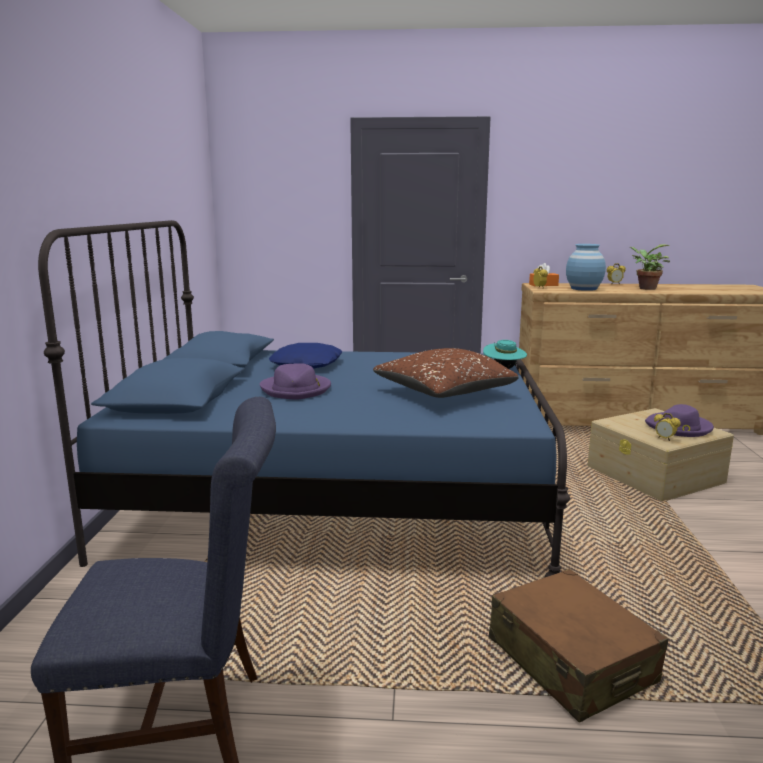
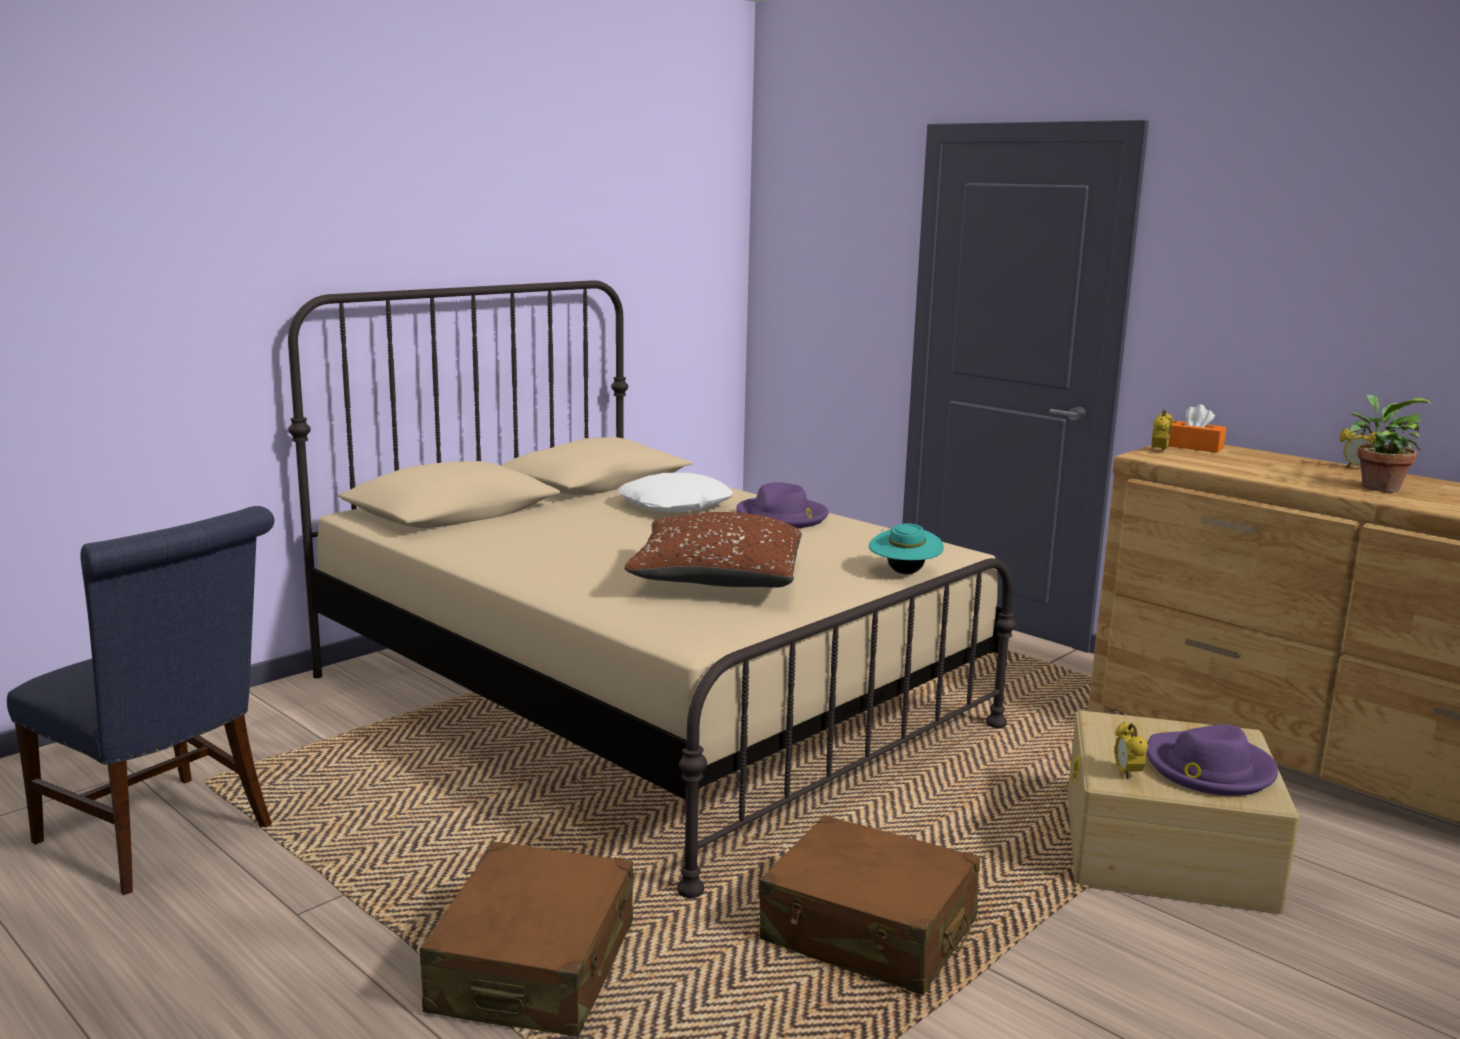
camera: 40 degrees right, 0 degrees up
(296, 389) = (577, 532): purple hat -> purple hat (782, 517)
(307, 364) = (675, 505): blue pillow -> white pillow
(335, 495) = (645, 700): blue bed -> beige bed
(584, 288) = (1240, 466): blue vase -> none
(646, 558) = (869, 932): none -> brown suitcase

